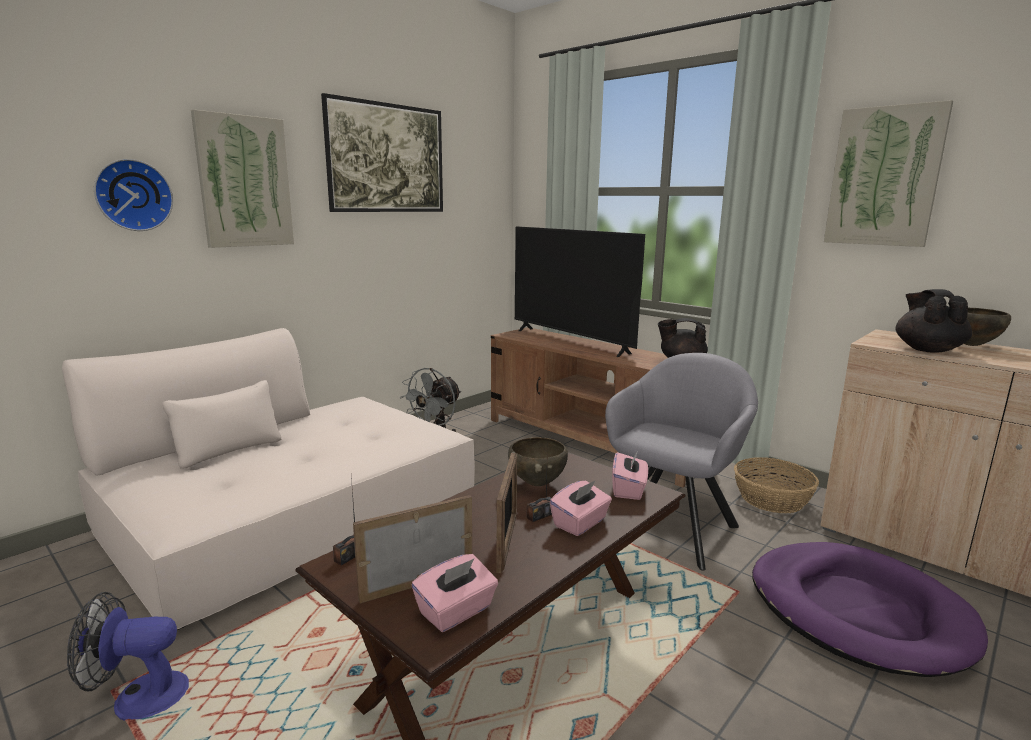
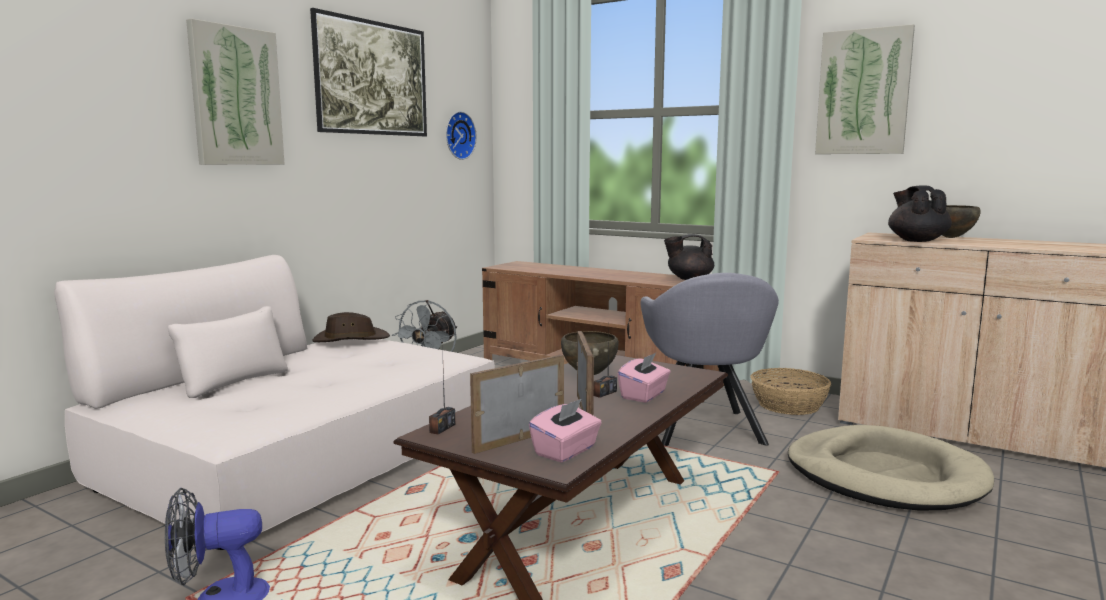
camera: 10 degrees left, 5 degrees down
(133, 195) = (128, 106): wall clock -> wall clock (458, 135)
(353, 405) = (350, 339): none -> brown hat
(570, 341) = (569, 269): television -> none
(629, 489) = (676, 373): pink tissue box -> none
(674, 525) = (704, 431): grey armchair -> grey armchair turned 150 degrees clockwise
(857, 611) = (884, 475): purple dog bed -> beige dog bed

